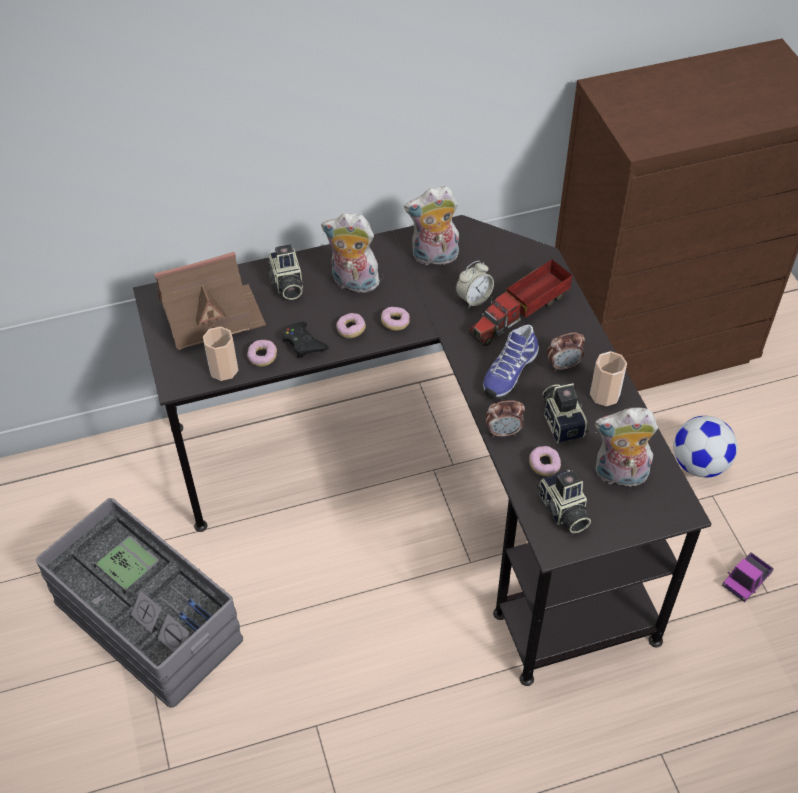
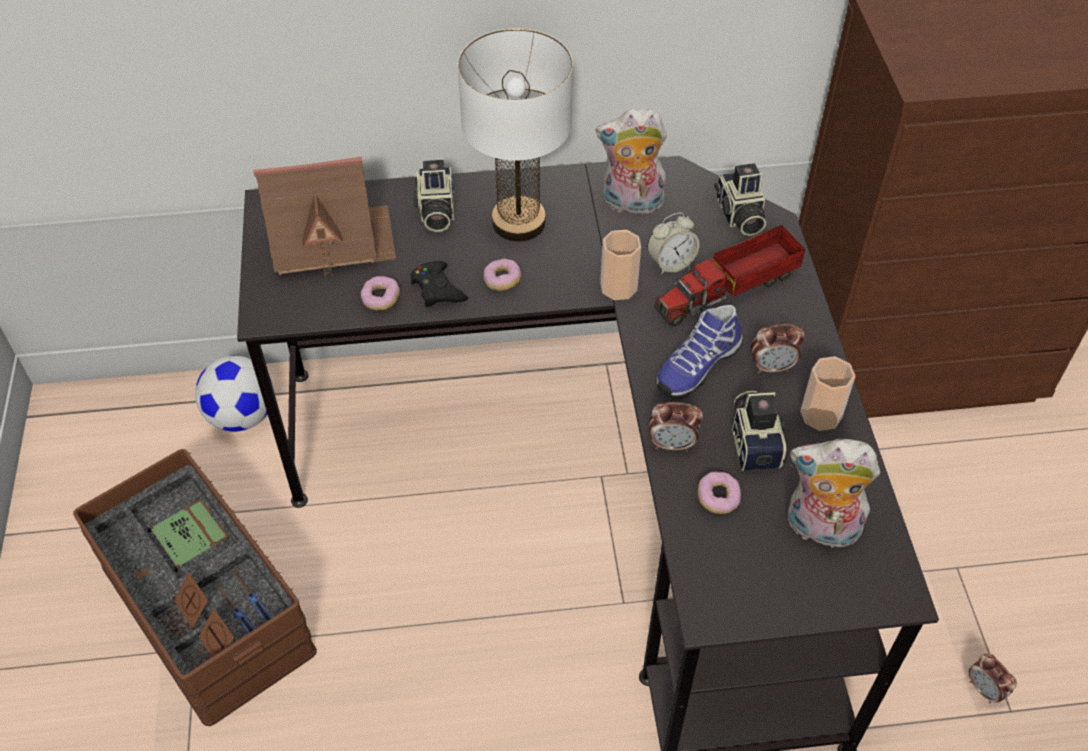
camera: 10 degrees right, 0 degrees up
(149, 618) = (209, 606): grey storage box -> brown storage box
(223, 369) = (328, 307): cup -> cup (618, 287)
(353, 283) = (519, 222): plush toy -> table lamp
(395, 323) = (561, 280): donut -> none
(563, 511) = (731, 566): camera -> camera (739, 216)
(699, 464) = (947, 523): football -> football (242, 416)
(746, 580) = (984, 690): toy truck -> alarm clock

